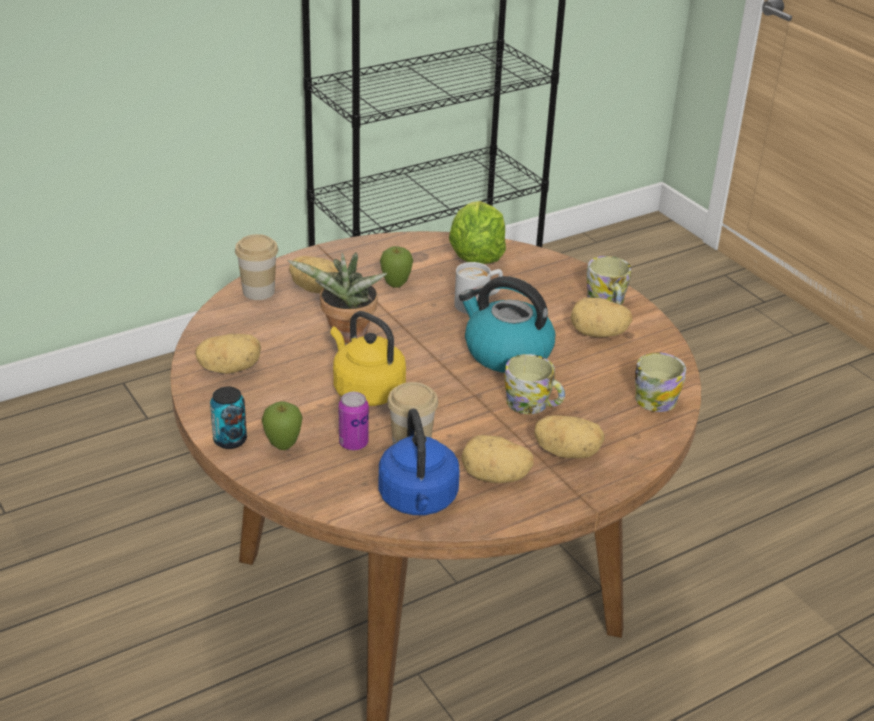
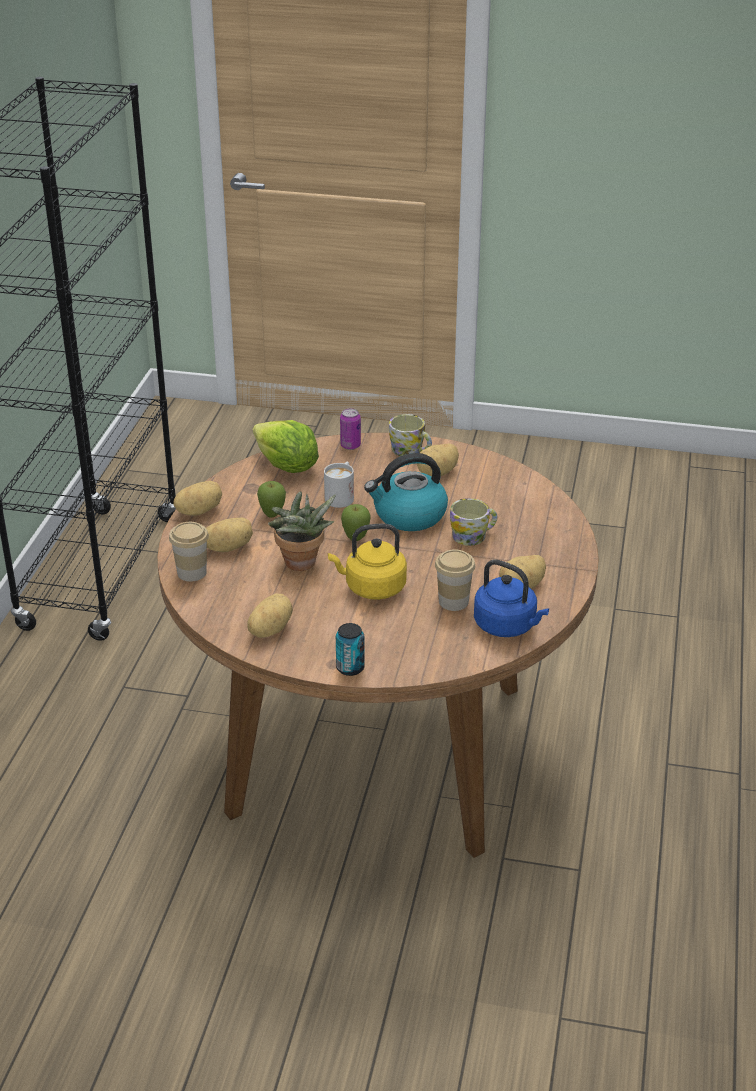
camera: 45 degrees left, 0 degrees up
(283, 447) = (387, 650): apple -> apple (355, 539)
(353, 443) = (420, 621): can -> can (350, 445)
(567, 452) = (533, 550): potato -> potato (199, 511)
(653, 396) = (523, 492): mug -> none

